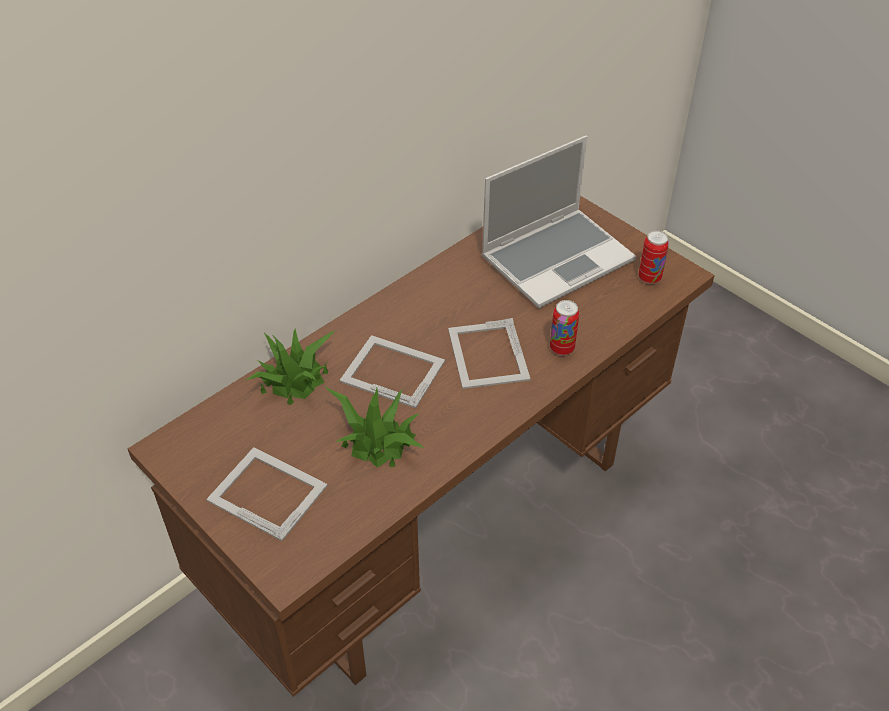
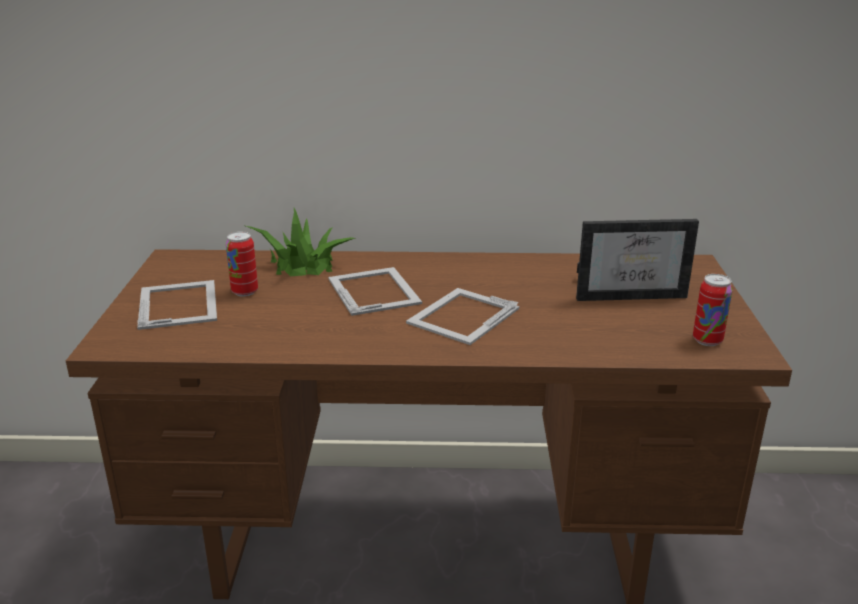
camera: 45 degrees right, 20 degrees down
(377, 440) = (293, 317): potted plant -> none
(557, 258) = (630, 293): laptop -> picture frame
(562, 348) = (534, 341): can -> can (245, 292)

